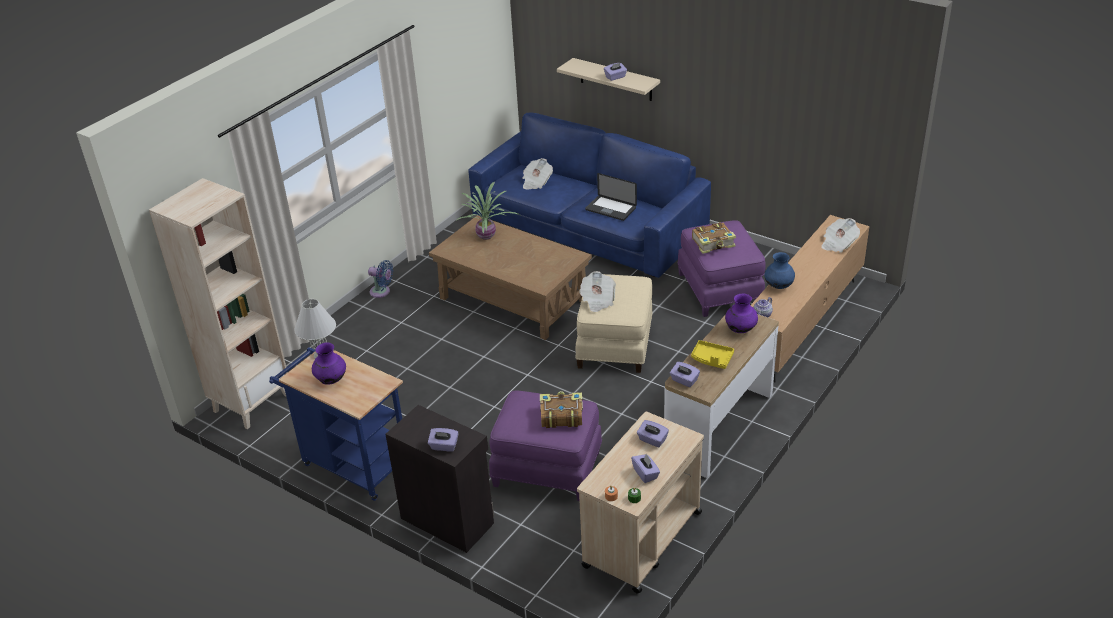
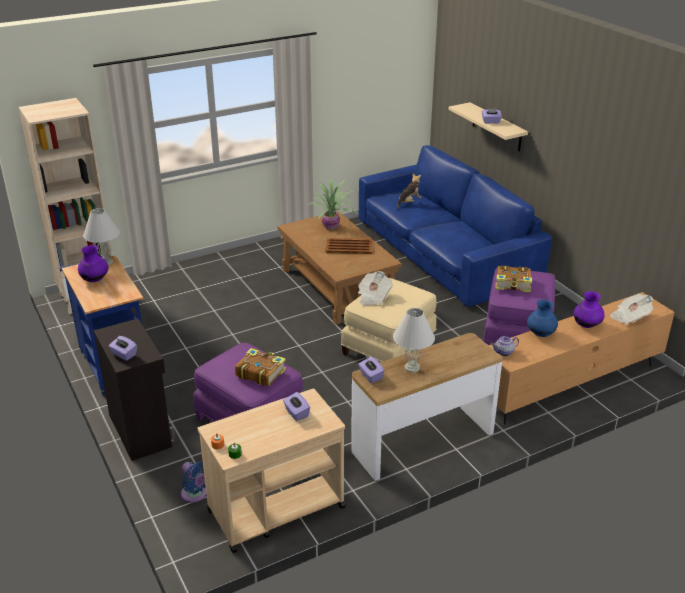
camera: 25 degrees right, 5 degrees down
(382, 292) = (245, 253): blue fan -> blue fan (195, 495)
(524, 253) = (348, 246): none -> brown tray
(536, 182) = (409, 202): newspaper -> plush toy
(610, 209) = (452, 237): laptop -> none
(645, 474) = (264, 438): purple tissue box -> none
(711, 359) = (411, 367): yellow tray -> white table lamp
(740, 329) = (460, 352): purple vase -> purple vase (586, 325)

